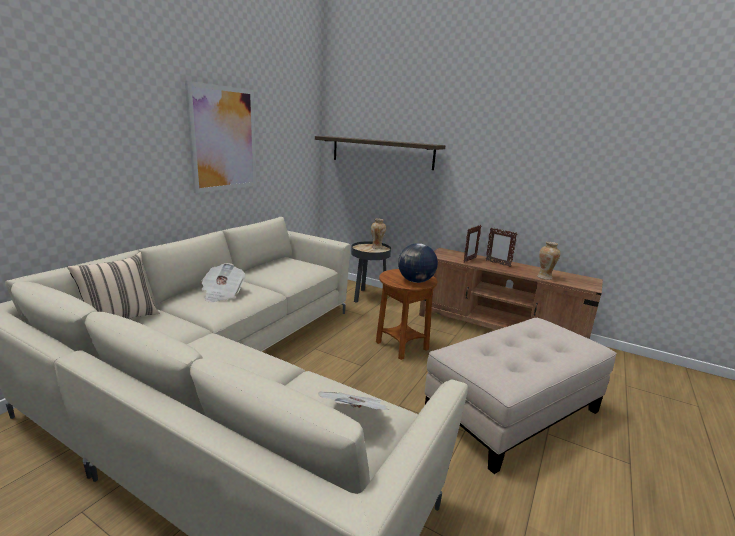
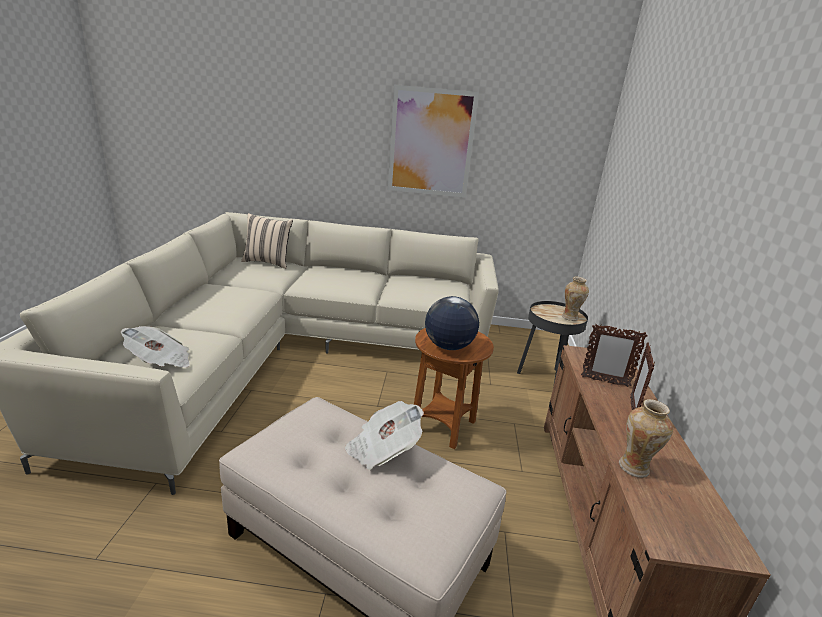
camera: 65 degrees right, 5 degrees up
(222, 294) = (339, 277): newspaper -> newspaper (382, 449)
(381, 152) = (631, 185): shelf -> none

